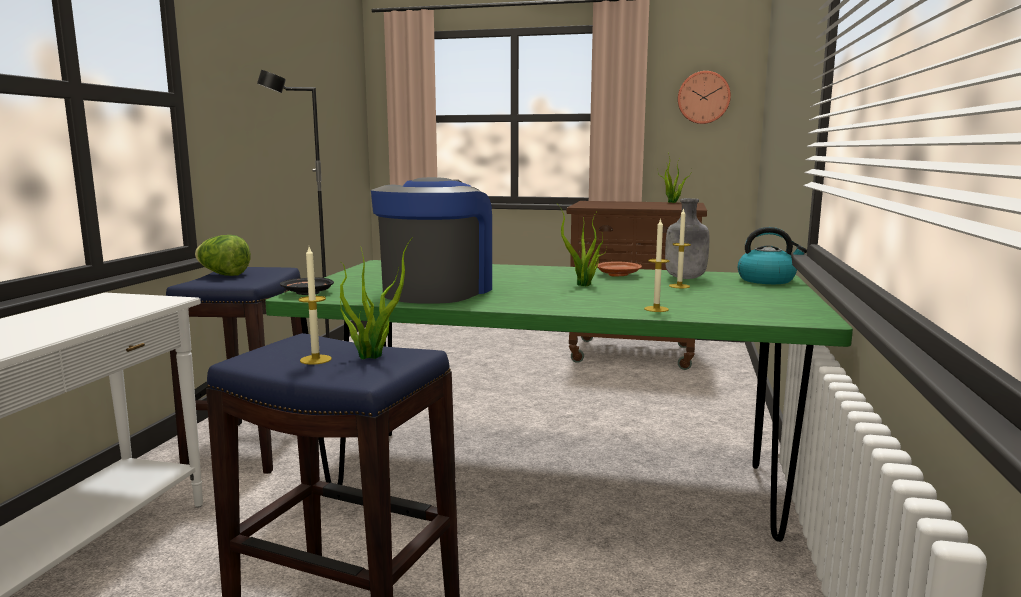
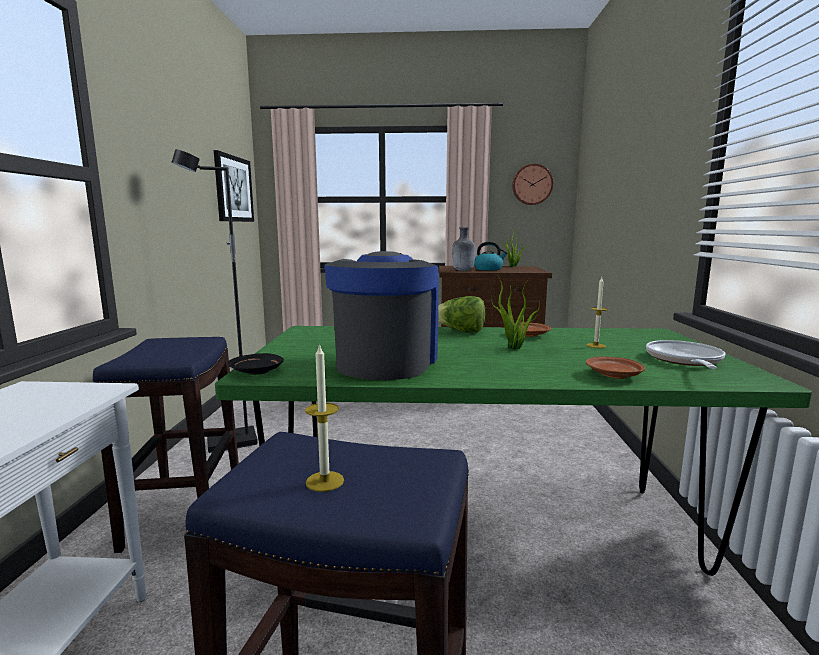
camera: 10 degrees left, 0 degrees up
(223, 274) = (151, 348): lettuce -> lettuce (461, 331)
(336, 108) = (233, 189): none -> picture
(374, 356) = (392, 468): potted plant -> none
(656, 309) = (613, 375): candle -> brown plate
(685, 278) = (588, 336): grey bottle -> grey bottle (463, 270)
(757, 301) = (684, 360): none -> frying pan
(767, 280) = (656, 335): kettle -> kettle (488, 269)

